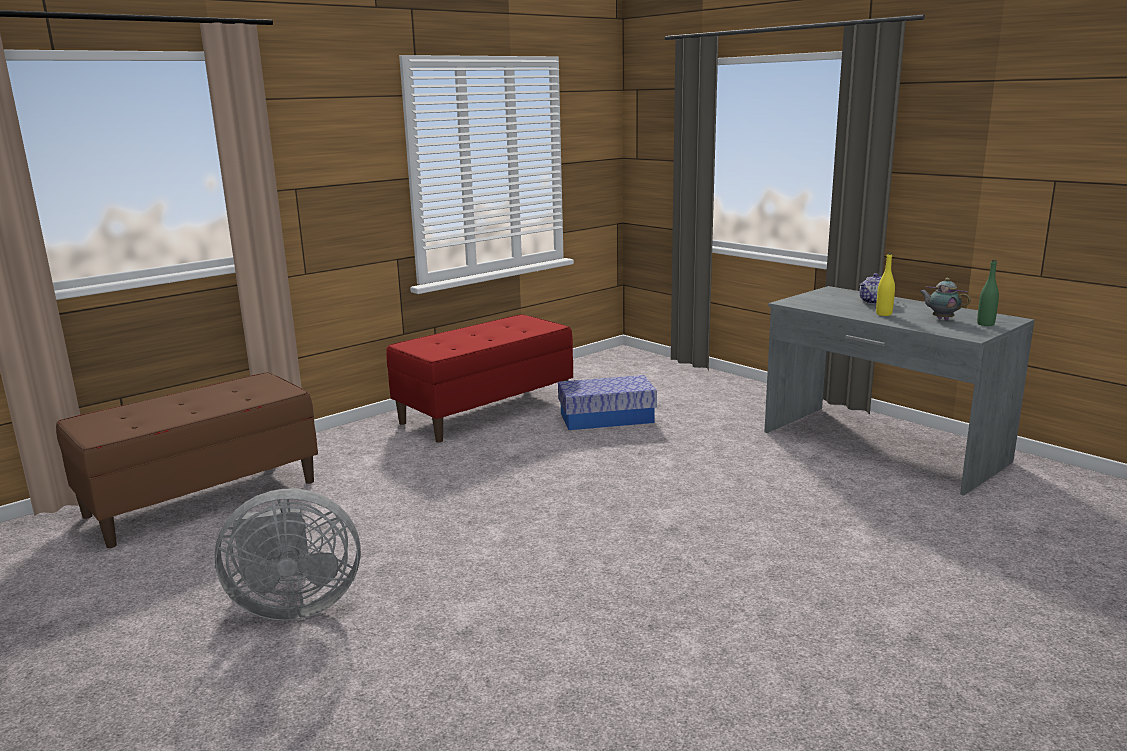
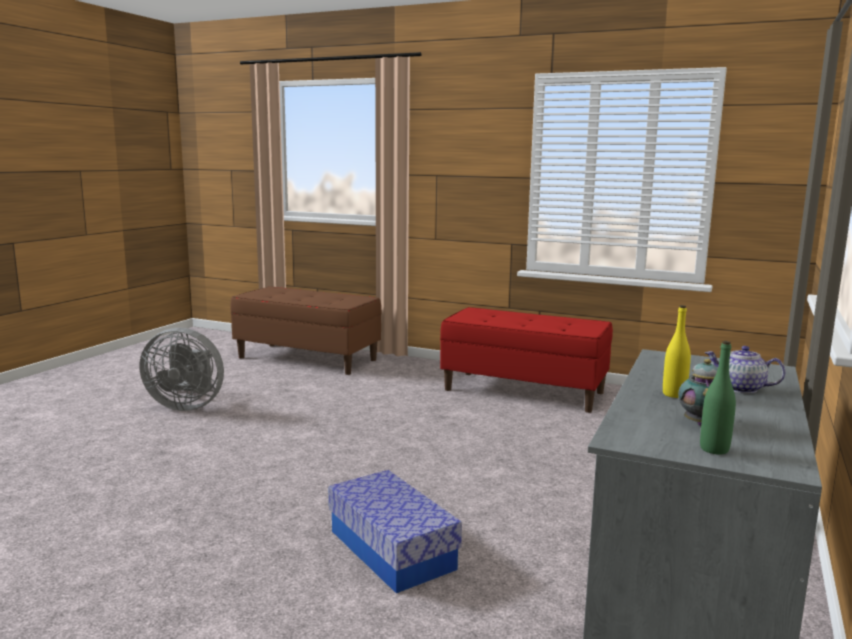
camera: 65 degrees right, 5 degrees down
(293, 606) = (186, 405): grey fan -> grey fan turned 45 degrees counterclockwise
(606, 418) = (569, 433): storage box -> storage box (392, 549)

